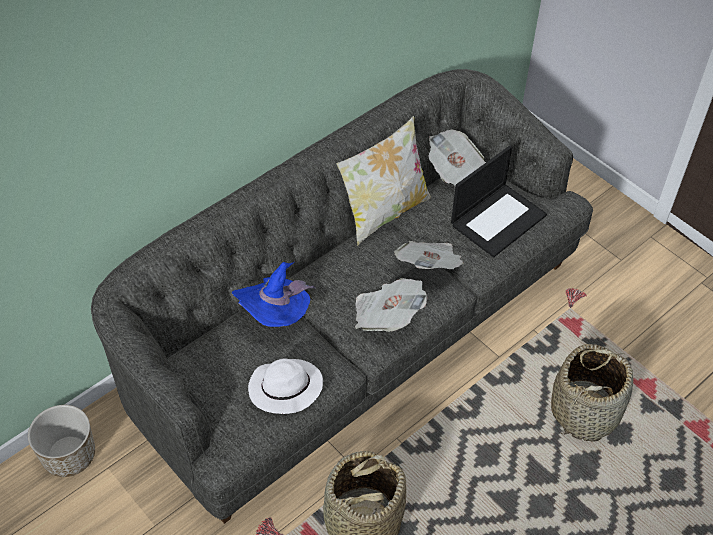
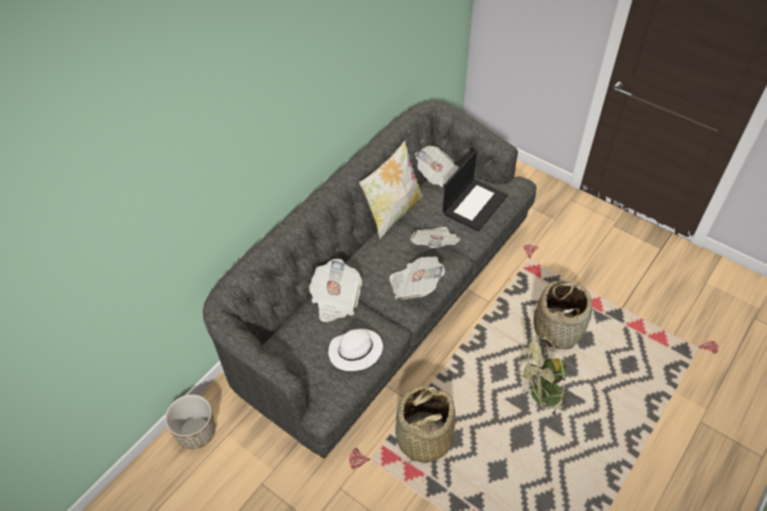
camera: 10 degrees left, 0 degrees up
(277, 316) = (335, 300): blue hat -> newspaper
(535, 498) = (539, 396): none -> green fan

